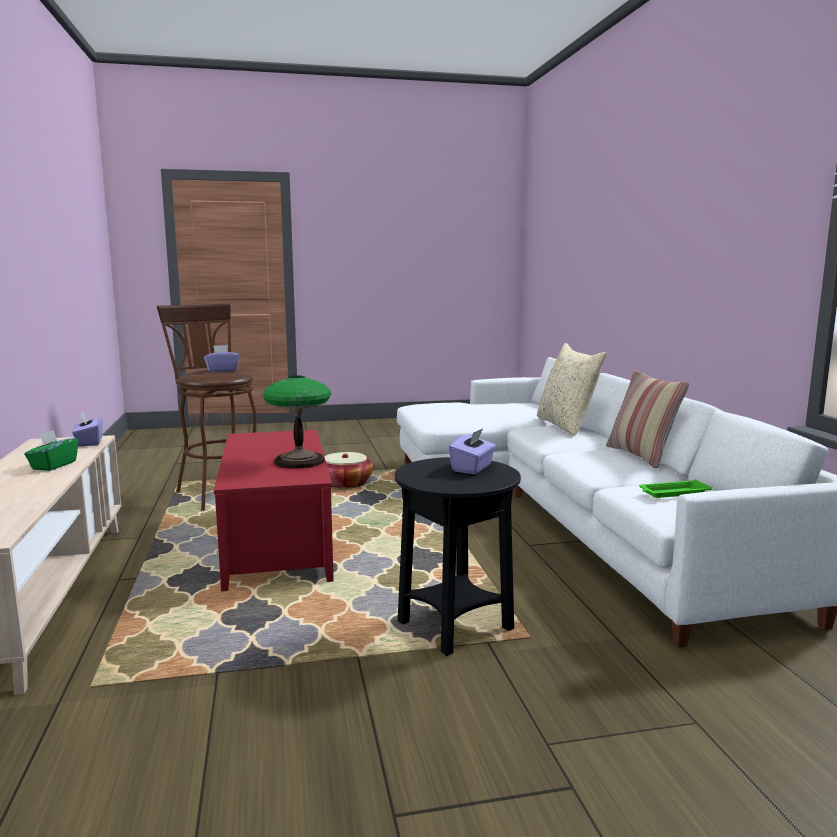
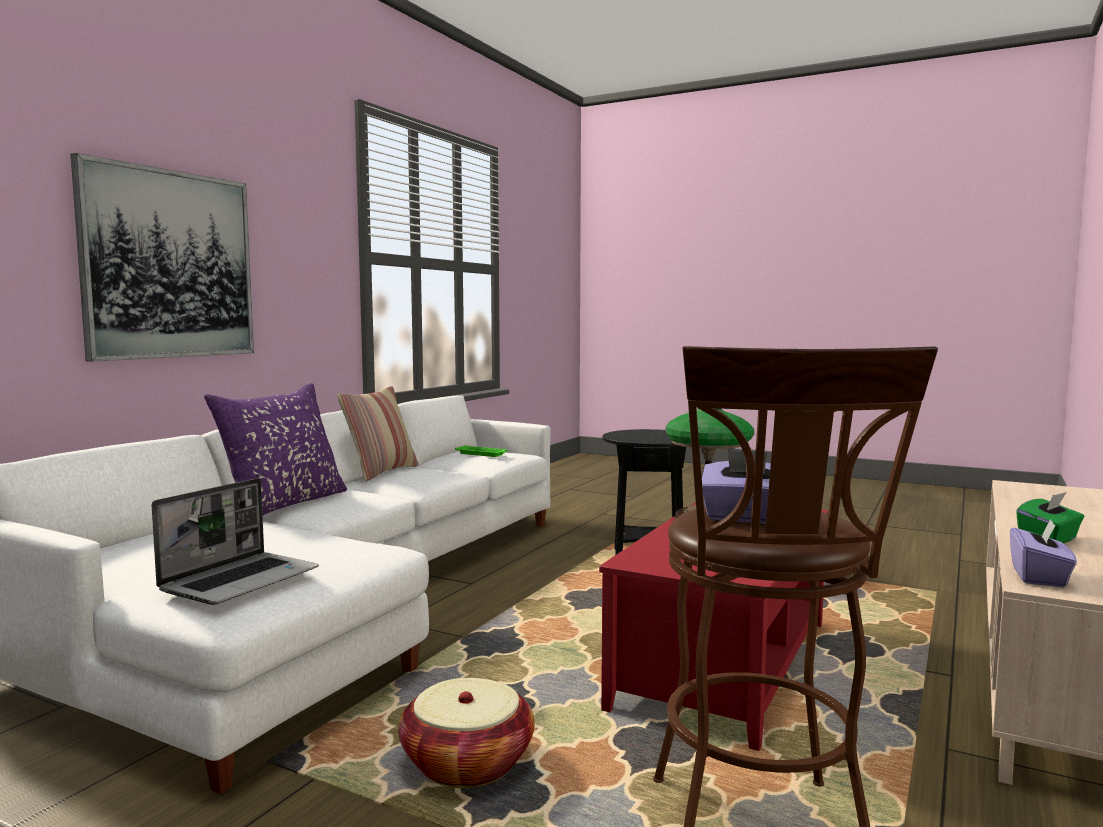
camera: 140 degrees left, 5 degrees down
(436, 405) = (241, 580): none -> laptop
(472, 468) = (632, 435): purple tissue box -> none
(566, 426) = (284, 504): beige pillow -> purple pillow
(670, 259) = (169, 265): none -> picture

